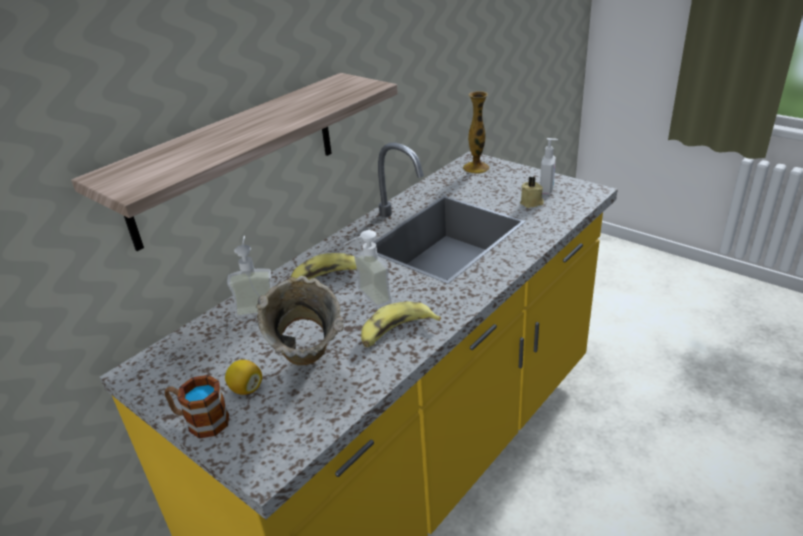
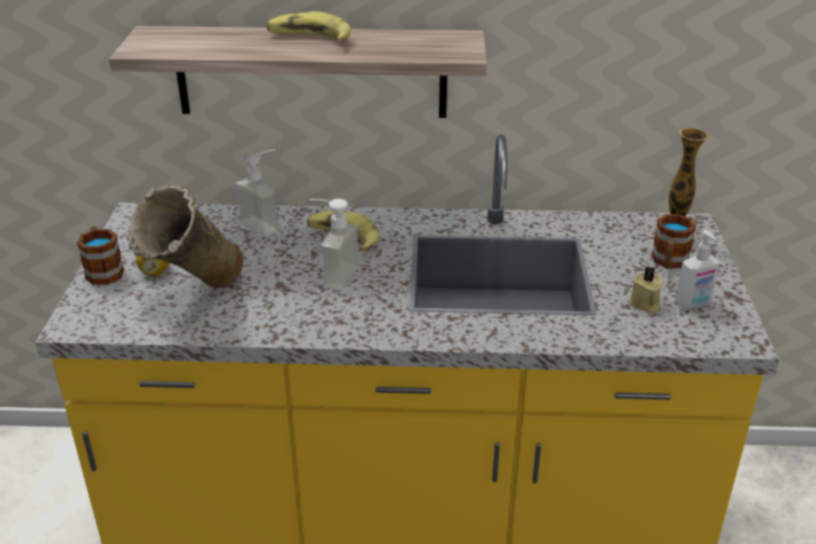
camera: 50 degrees right, 0 degrees up
(396, 332) = (298, 313): banana -> banana (309, 39)
(501, 180) = (668, 263): none -> mug

